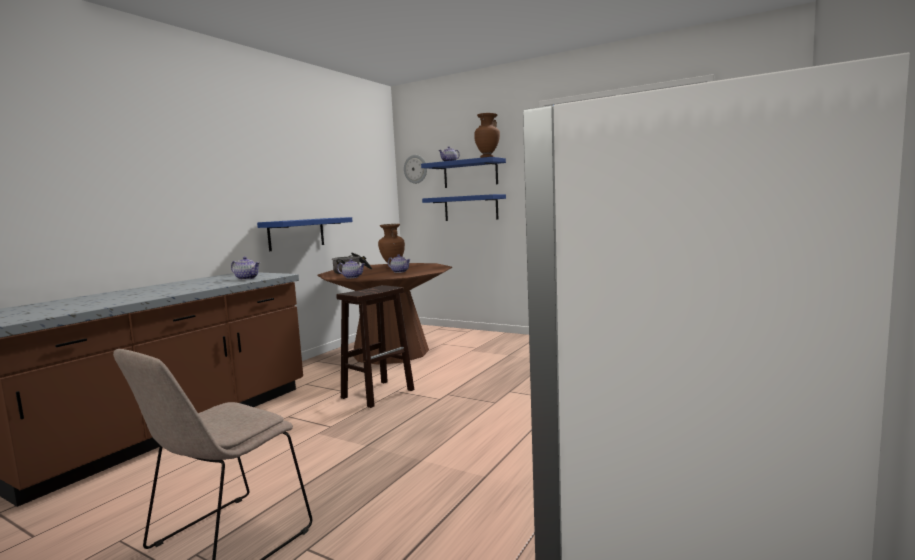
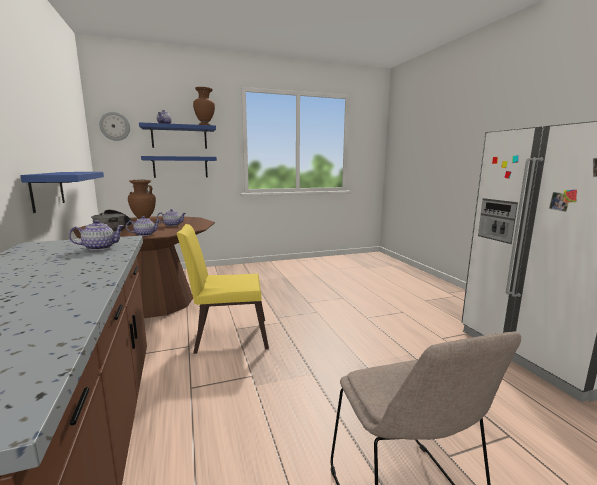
camera: 50 degrees left, 5 degrees up
(378, 393) = (226, 335): brown stool -> yellow chair

